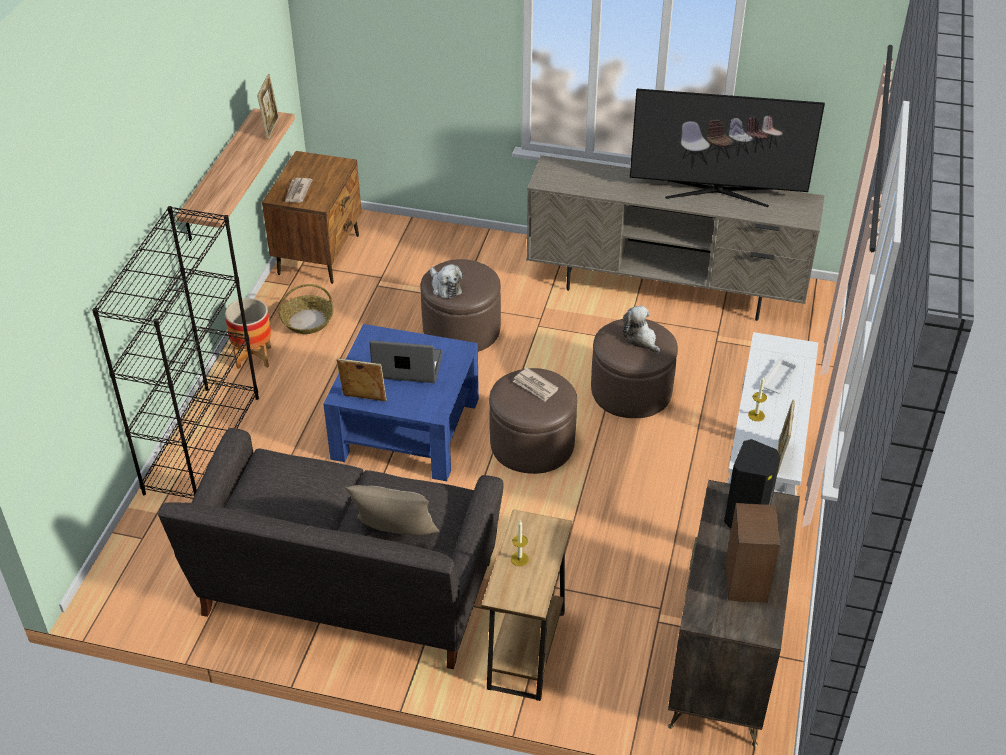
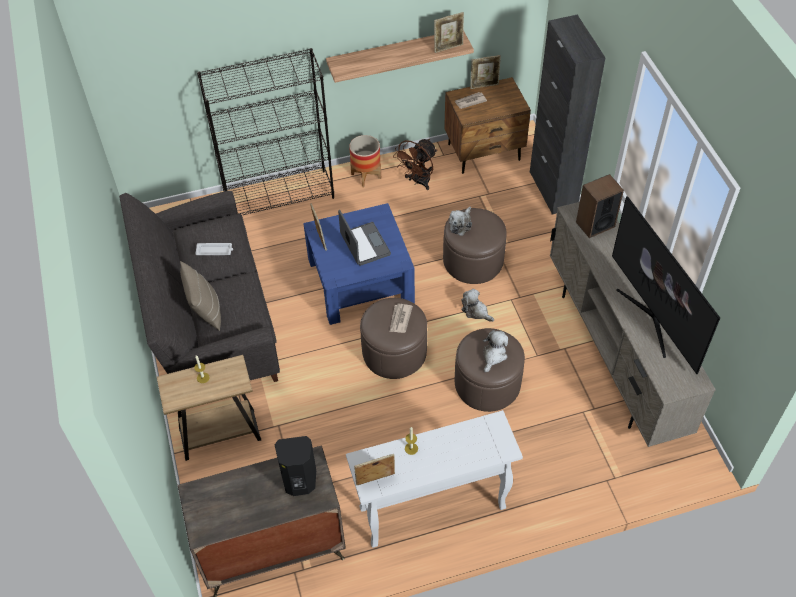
camera: 60 degrees right, 10 degrees up
(285, 173) = (484, 85): none -> picture frame
(307, 320) = (418, 181): basket -> brown fan
(422, 232) = (553, 190): none -> black cabinet
(531, 357) = (476, 311): none -> plush toy
(745, 581) = (238, 505): speaker -> speaker (595, 224)
(779, 378) = (462, 447): white tray -> white tray (215, 251)

